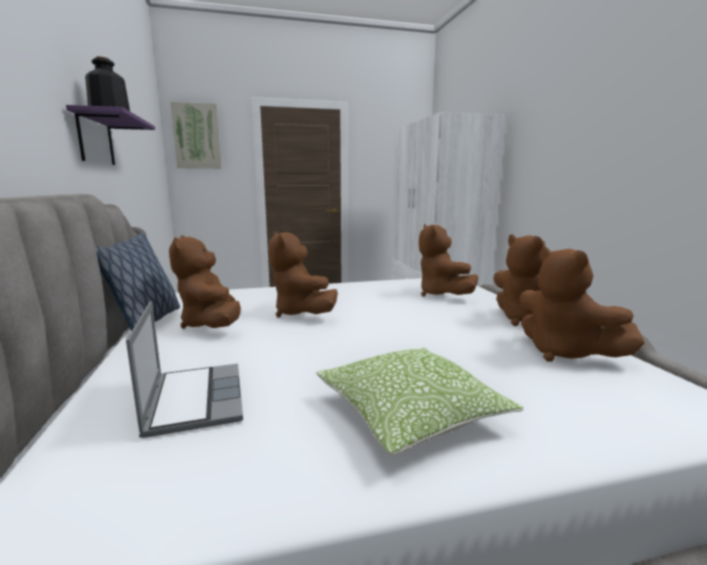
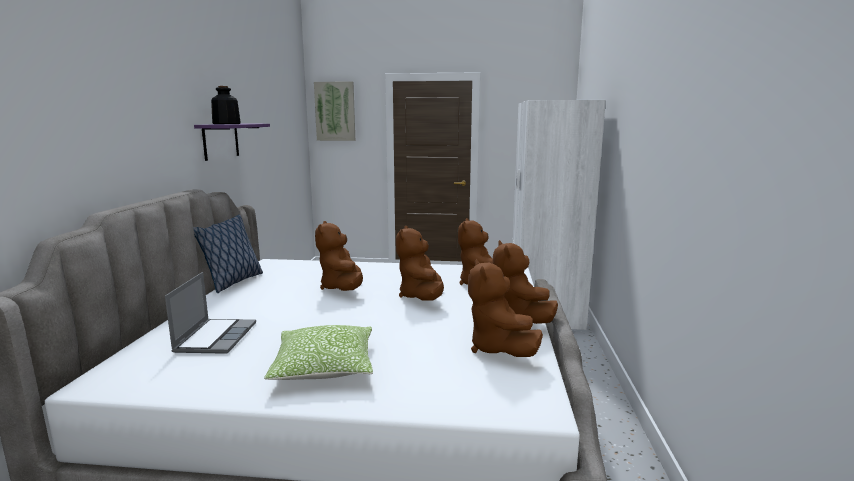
camera: 20 degrees right, 0 degrees up
(212, 325) = (271, 290): brown plush toy -> brown plush toy (421, 297)

